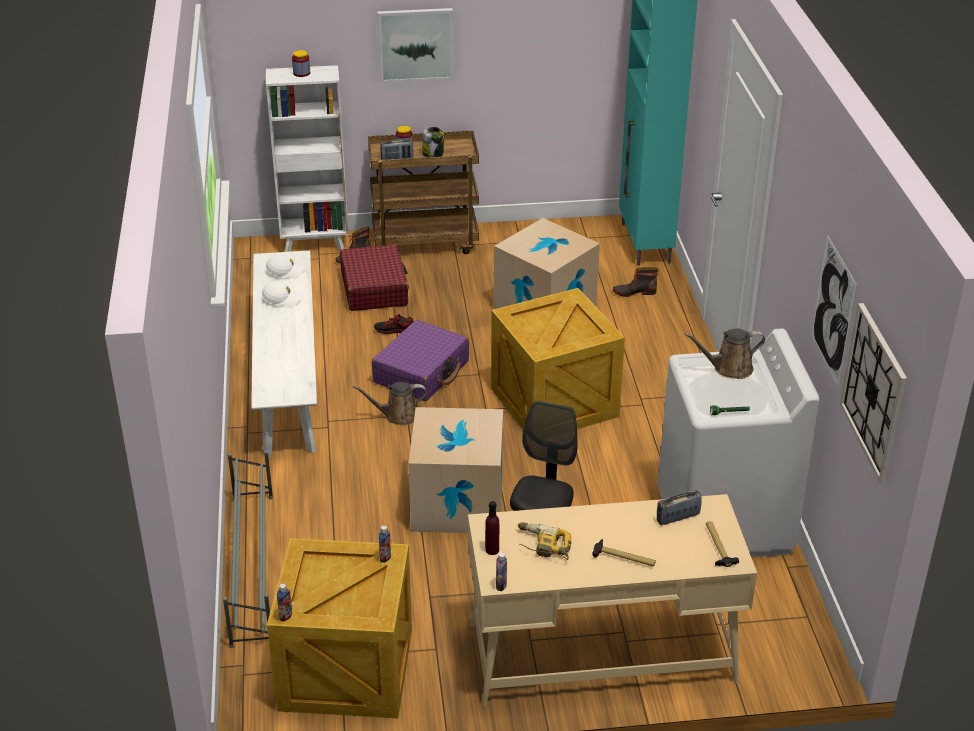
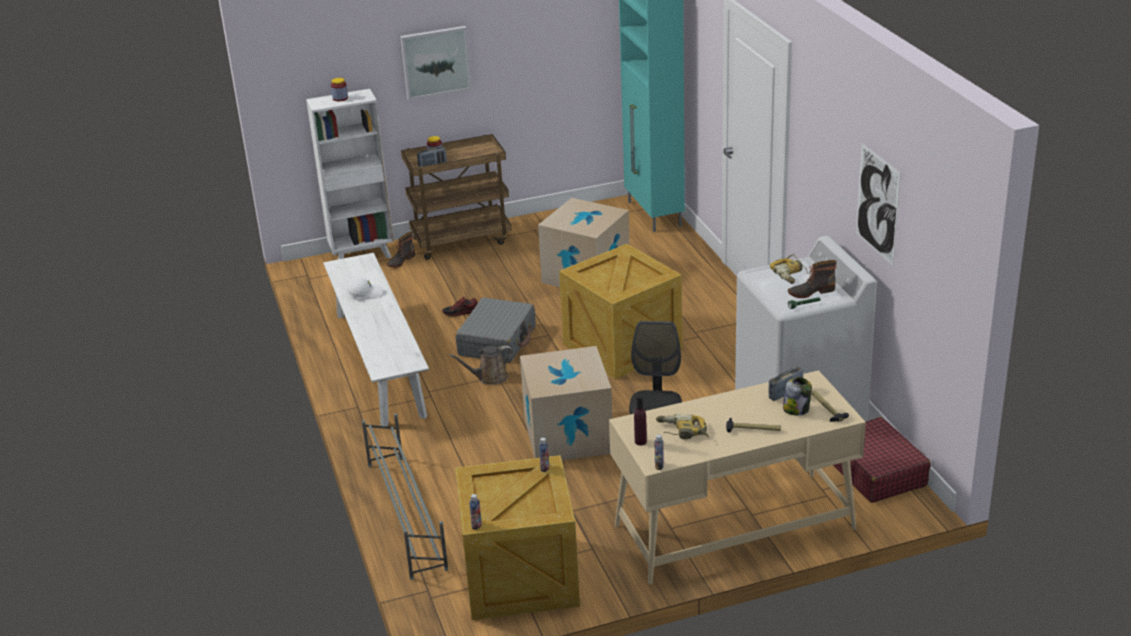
camera: 10 degrees left, 5 degrees down
(286, 271) = (359, 271): white cap -> none
(374, 289) = (430, 283): red suitcase -> red suitcase (875, 471)
(422, 372) = (497, 341): purple suitcase -> grey suitcase
(433, 154) = (463, 157): jar -> jar (796, 409)
(634, 292) = (659, 252): boot -> boot (810, 292)
(729, 368) = (790, 274): brown watering can -> power drill
(874, 391) = (933, 255): wall clock -> none

